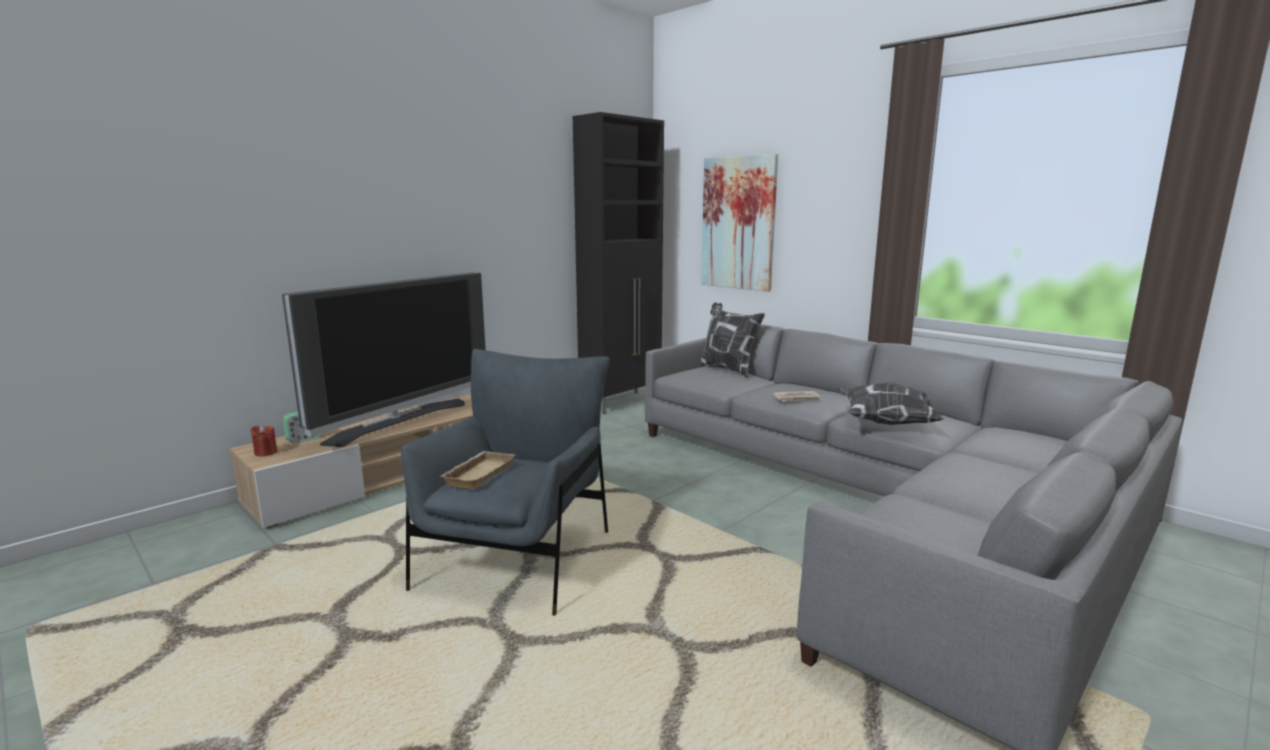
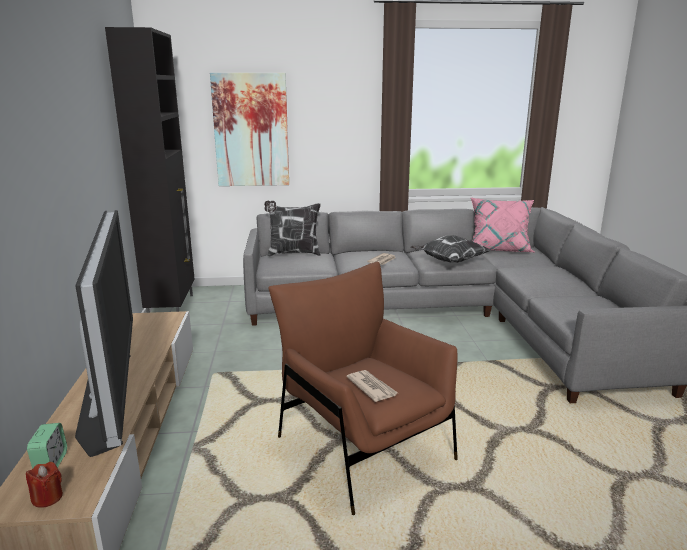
camera: 50 degrees left, 5 degrees up
(478, 474) = (371, 387): beige tray -> newspaper
(516, 558) = (363, 447): grey armchair -> brown armchair
(1012, 432) = (498, 249): none -> pink pillow

